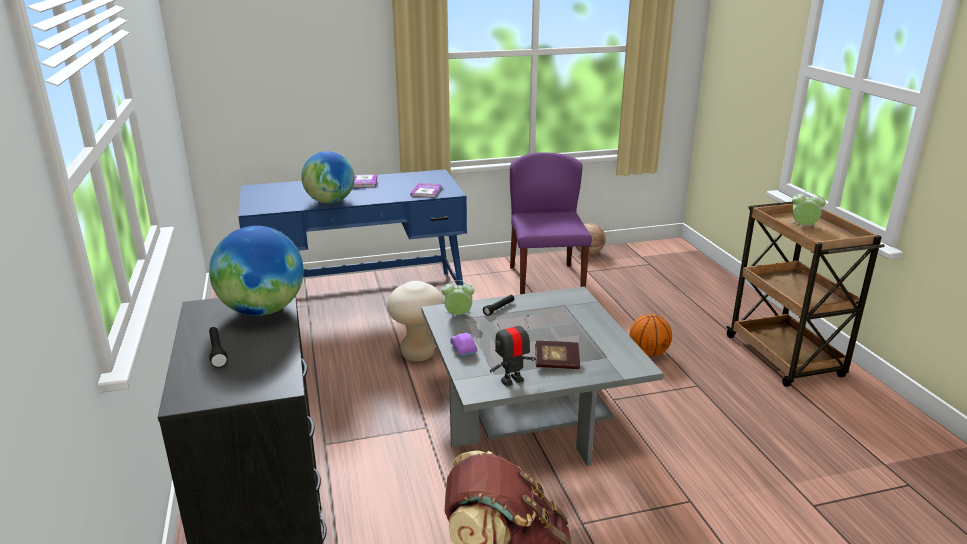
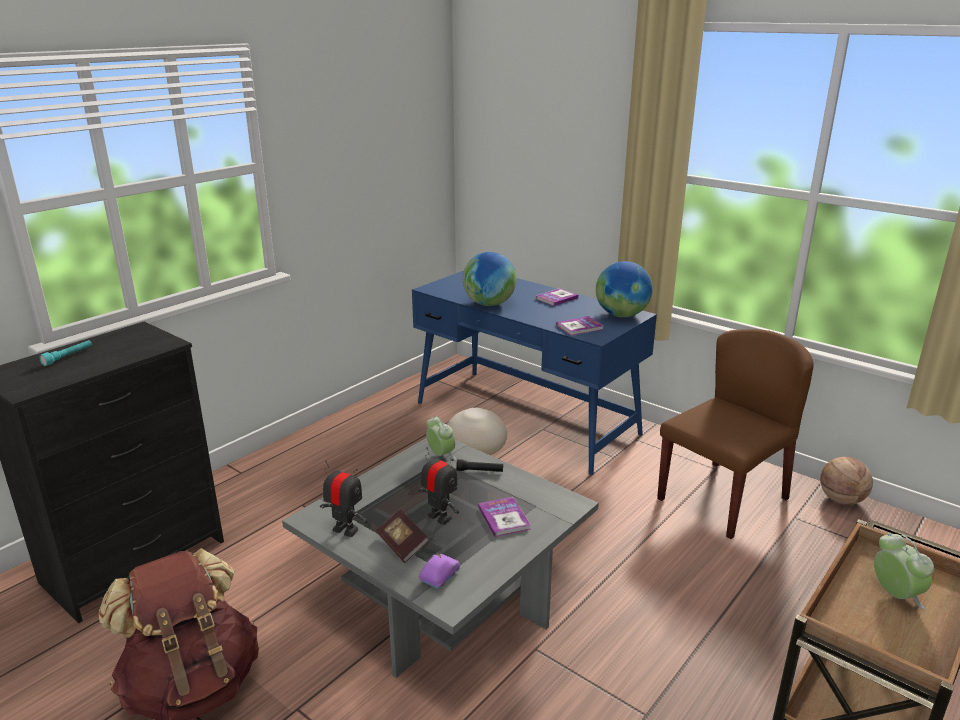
camera: 55 degrees right, 0 degrees up
(217, 352) = (68, 357): black flashlight -> turquoise flashlight
(262, 310) = (143, 346): globe -> globe (621, 315)
(463, 349) = (378, 483): purple toy car -> purple toy car (439, 576)
(539, 340) = (439, 517): none -> toy robot
(545, 281) = (723, 498): purple chair -> brown chair
(566, 319) = (504, 518): none -> book
(648, 353) = (669, 641): basketball -> none

